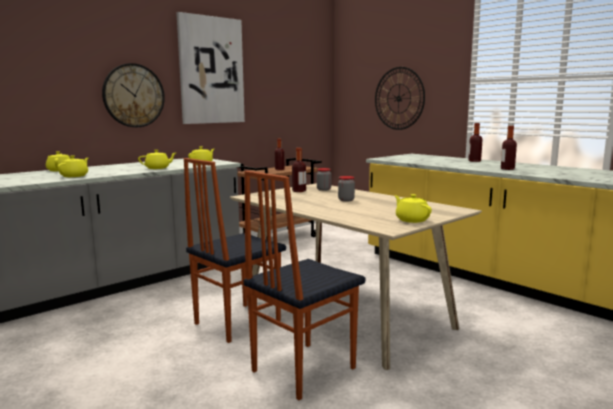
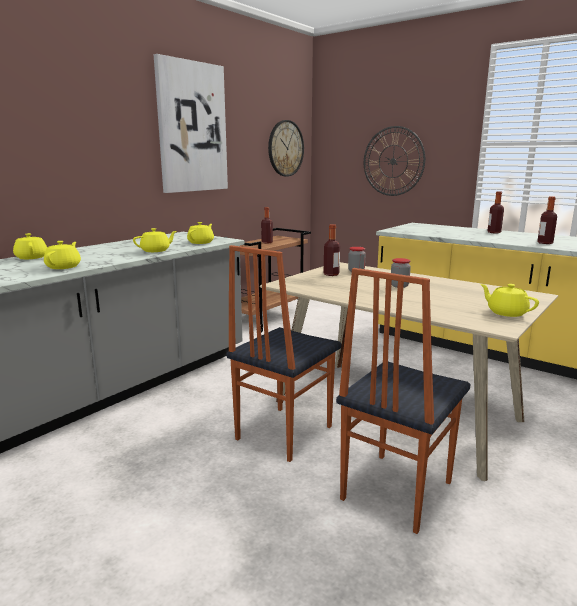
camera: 10 degrees left, 5 degrees up
(133, 95) = (108, 159): wall clock -> wall clock (285, 148)

